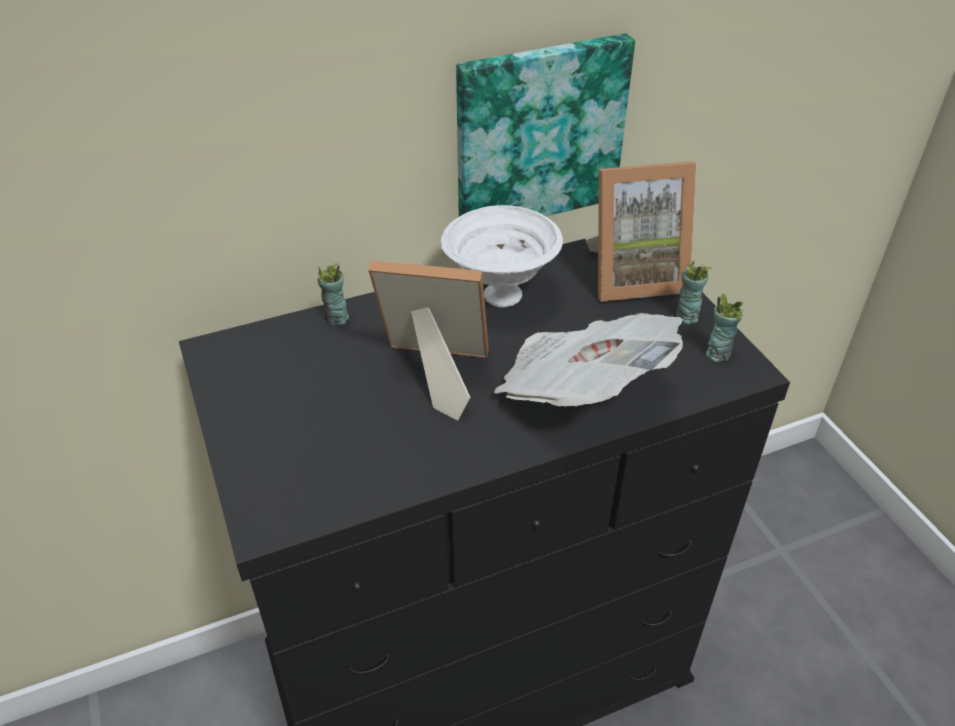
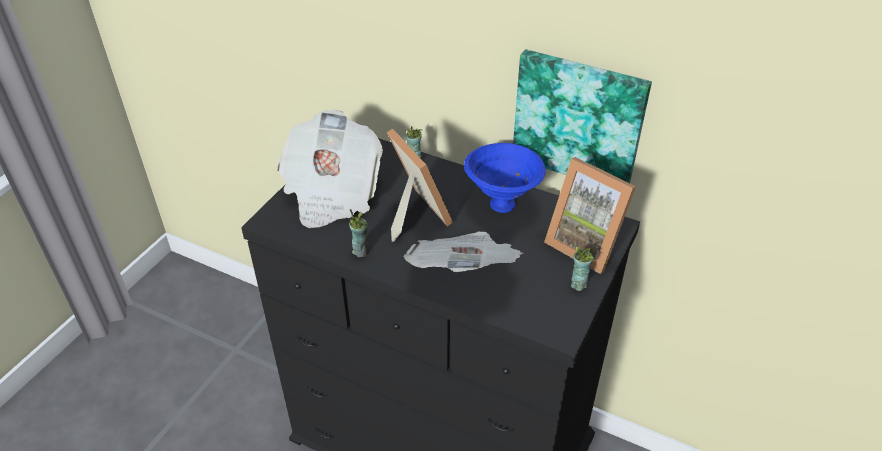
camera: 50 degrees right, 0 degrees up
(293, 424) = (331, 192): none -> newspaper
(499, 296) = (500, 203): white bowl -> blue bowl
(717, 353) = (561, 313): cup -> cup (361, 251)

